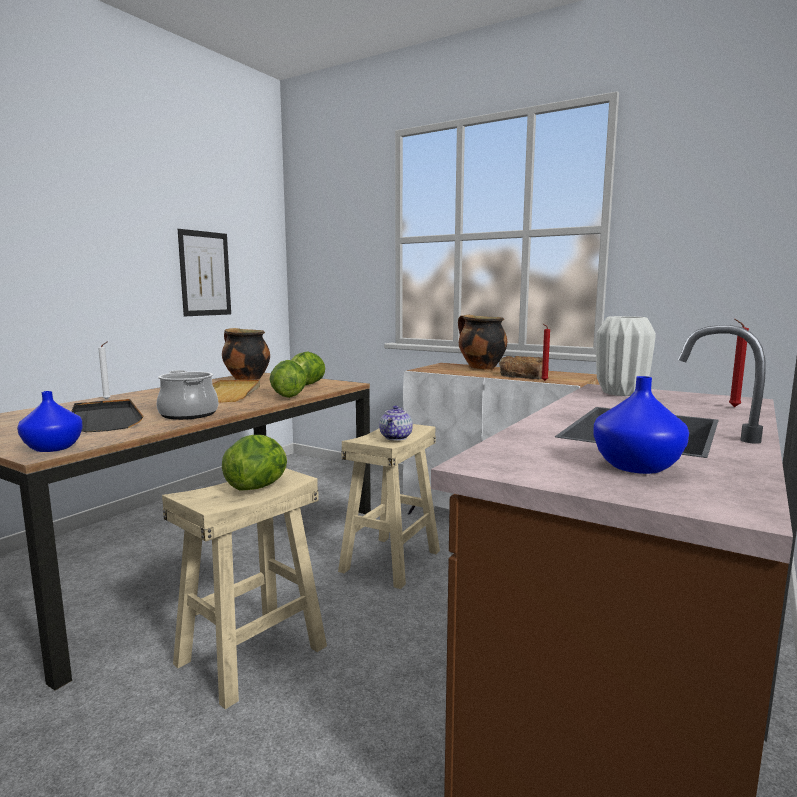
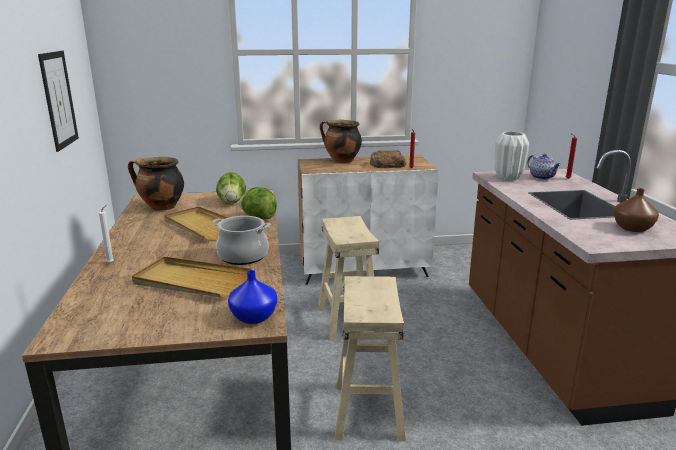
camera: 40 degrees left, 10 degrees up
(105, 419) = (191, 281): black tray -> beige tray
(258, 487) = (377, 294): lettuce -> none
(396, 438) = (357, 231): teapot -> teapot (542, 177)
(638, 466) = (633, 228): blue vase -> brown vase

